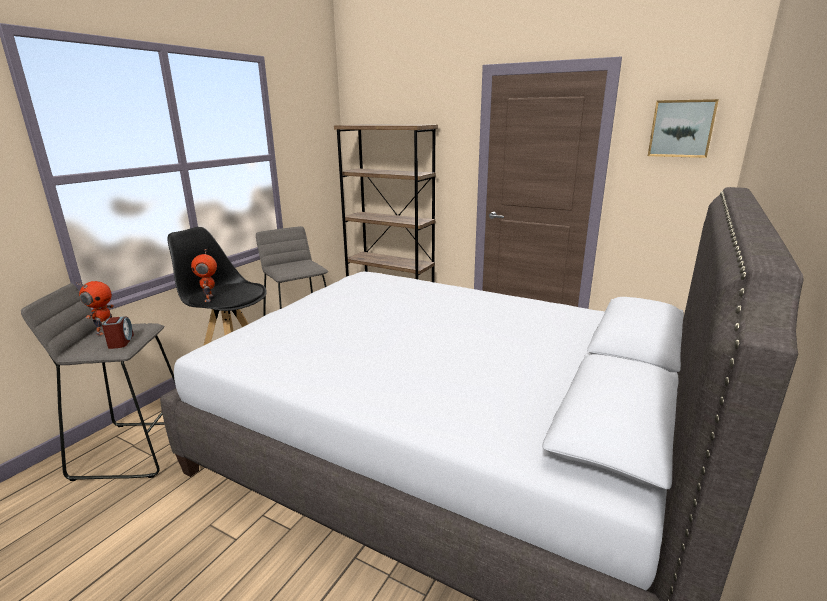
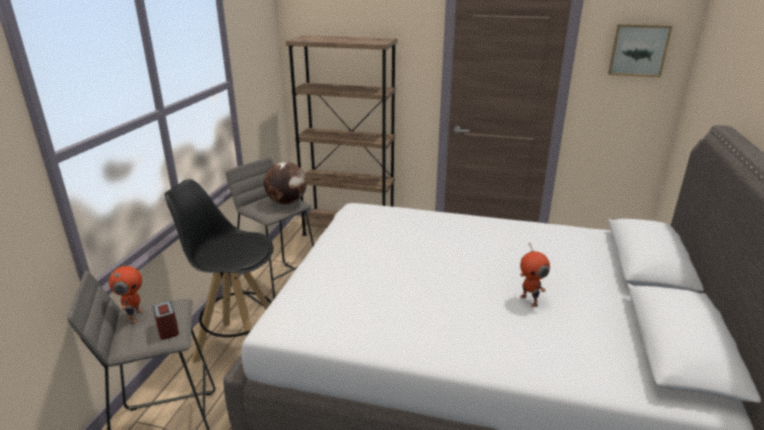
camera: 15 degrees left, 5 degrees up
(210, 298) = (222, 259): toy robot -> toy robot (530, 300)
(306, 266) = (287, 202): none -> globe

